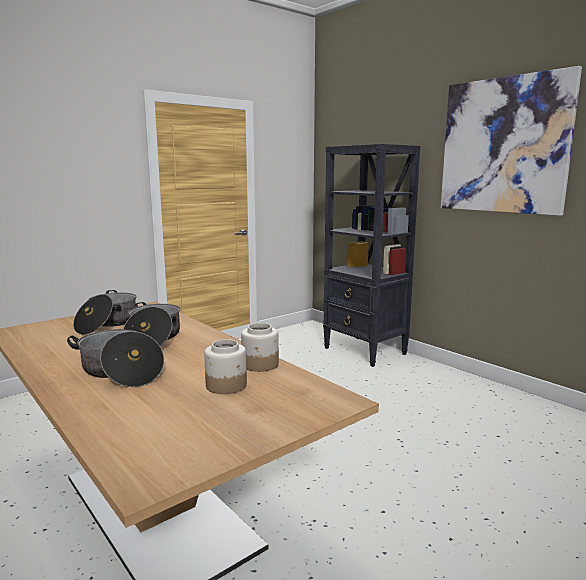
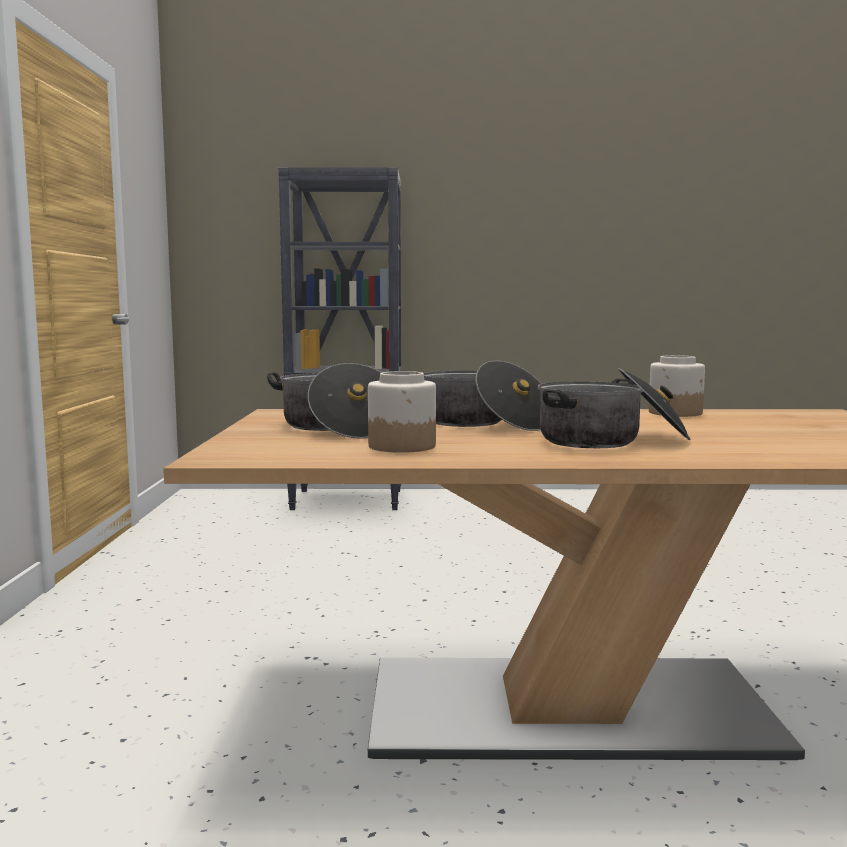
camera: 50 degrees left, 5 degrees down
(227, 385) = (732, 424): jar -> jar (402, 446)
(503, 146) = (520, 186): picture -> none

